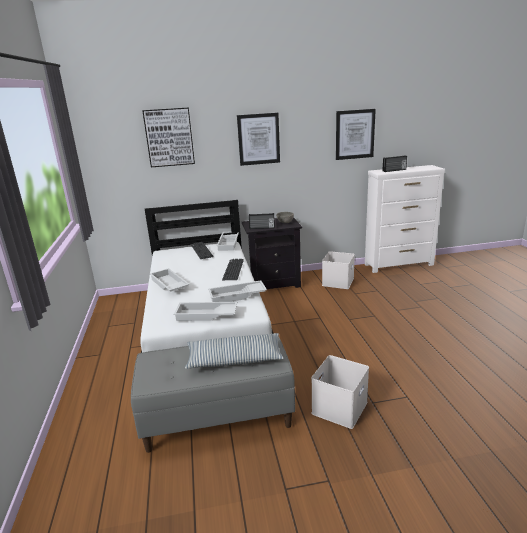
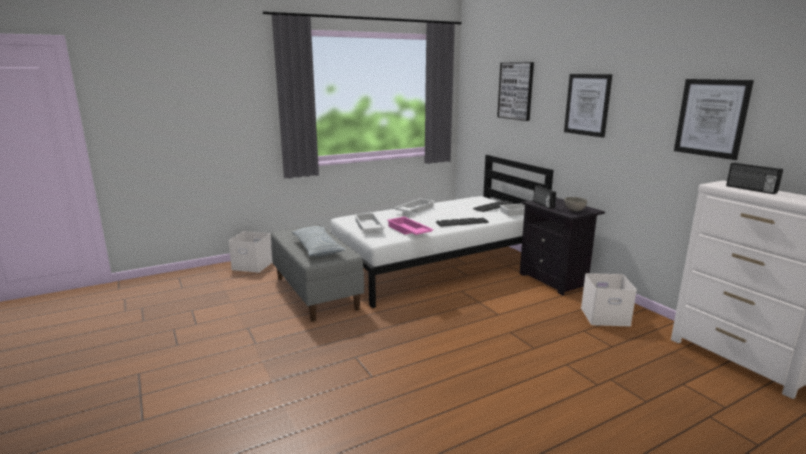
camera: 70 degrees right, 5 degrees down
(237, 296) = (408, 231): white tray -> pink tray
(339, 407) = (343, 340): white storage box -> white storage box (253, 265)

